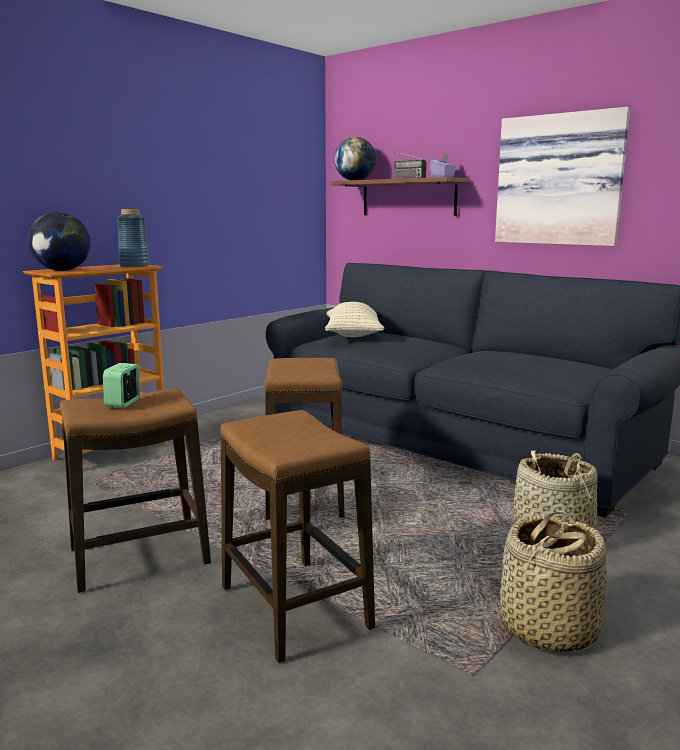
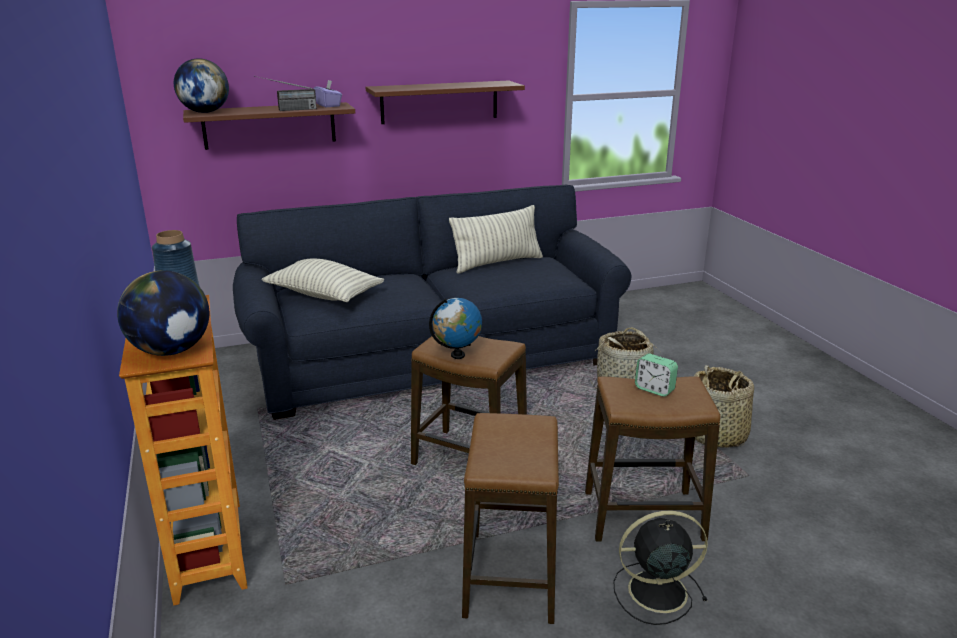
camera: 60 degrees left, 10 degrees up
(123, 403) = (511, 446): alarm clock -> alarm clock (654, 389)
(157, 642) = (654, 591): none -> black fan
(282, 369) = (457, 355): none -> globe
(536, 355) = (497, 263): none -> pillow
(560, 180) = (439, 102): picture -> brown shelf

